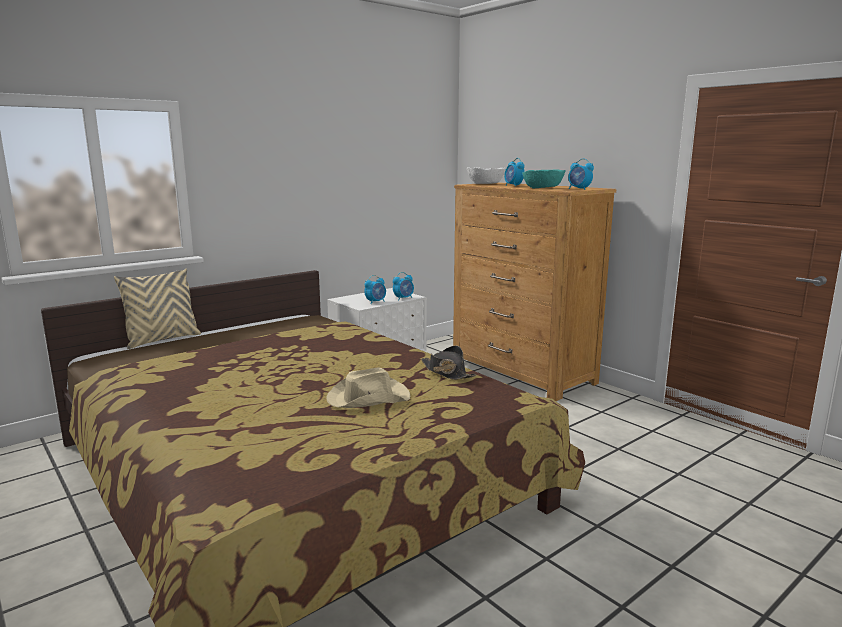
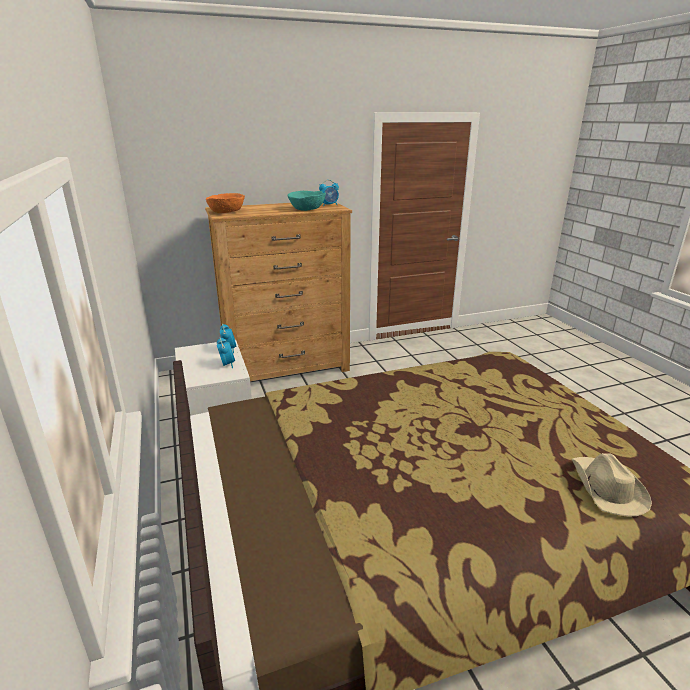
camera: 70 degrees left, 10 degrees up
(162, 340) = (216, 543): beige pillow -> none
(367, 398) = (504, 408): beige hat -> beige hat (606, 487)
(446, 372) = (454, 369): black hat -> none
(485, 184) = (226, 212): white bowl -> orange bowl
(513, 186) = (266, 210): alarm clock -> none

